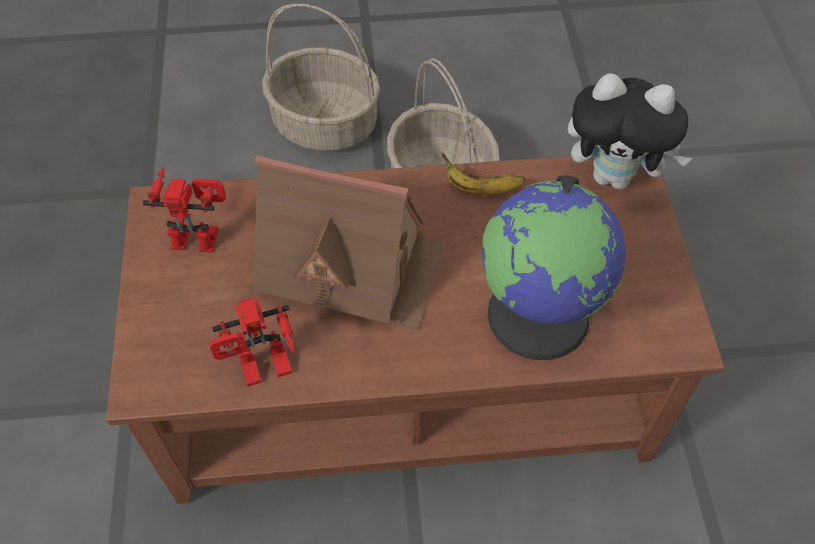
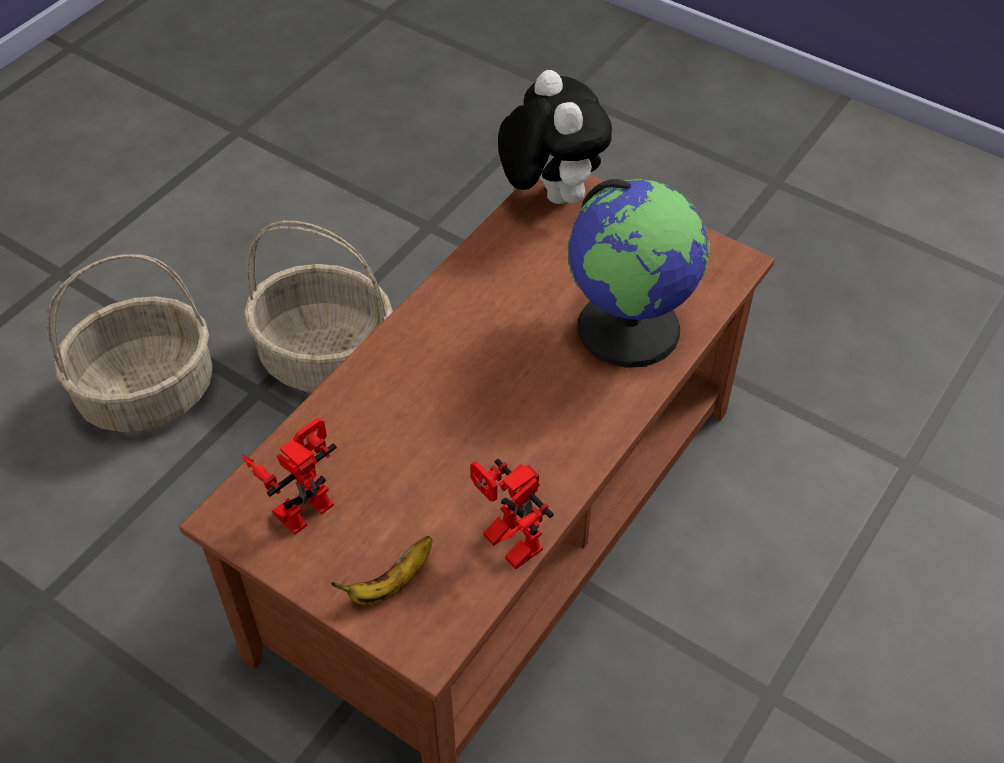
camera: 50 degrees left, 5 degrees down
(263, 373) = (504, 543): toy robot -> toy robot turned 120 degrees clockwise
(351, 266) = (457, 414): toy house -> none
(480, 189) = (471, 279): banana -> banana (391, 584)
(615, 176) = (550, 194): plush toy -> plush toy turned 75 degrees counterclockwise

